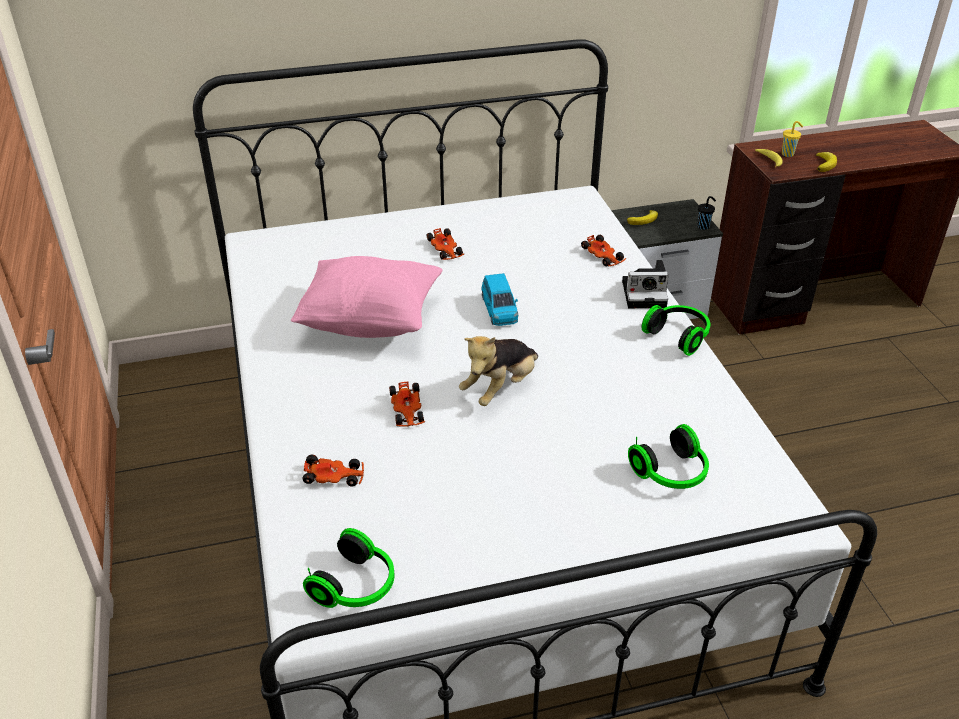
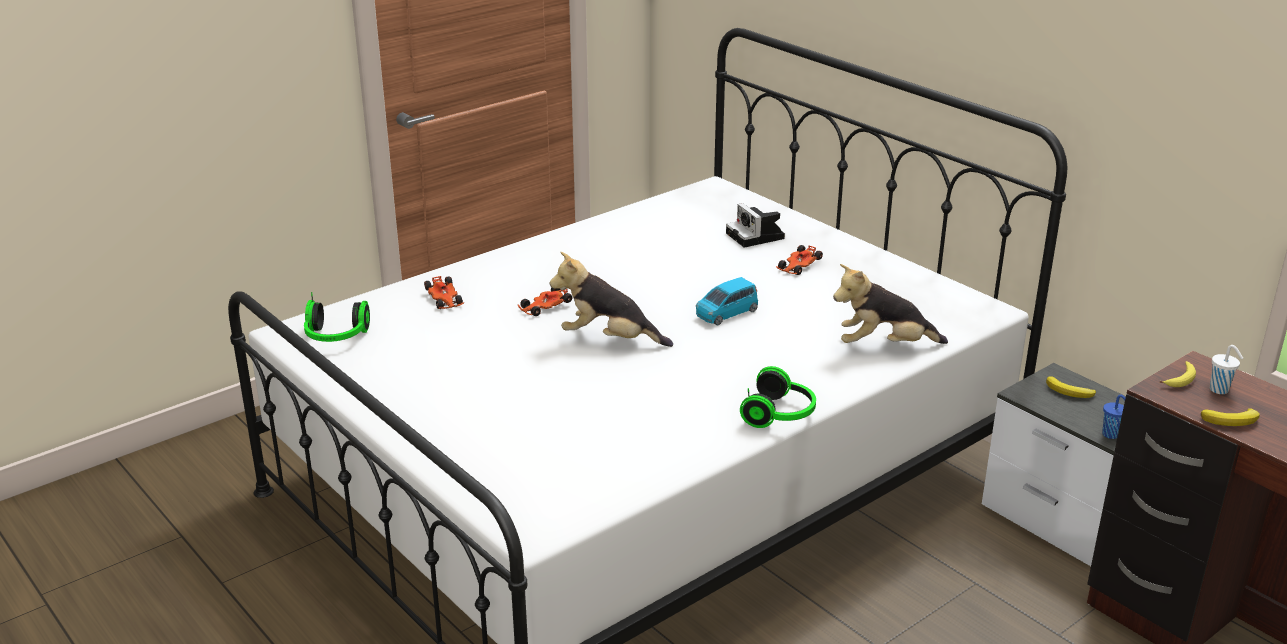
camera: 65 degrees right, 10 degrees down
(371, 321) = (650, 262): pink pillow -> none
(603, 256) = (884, 346): toy car -> plush toy
(646, 293) = (839, 382): camera -> camera (756, 236)
(672, 474) = (554, 446): headphones -> none
(704, 226) = (1111, 435): black cup -> blue cup
(788, 154) = (1220, 390): yellow cup -> white cup

